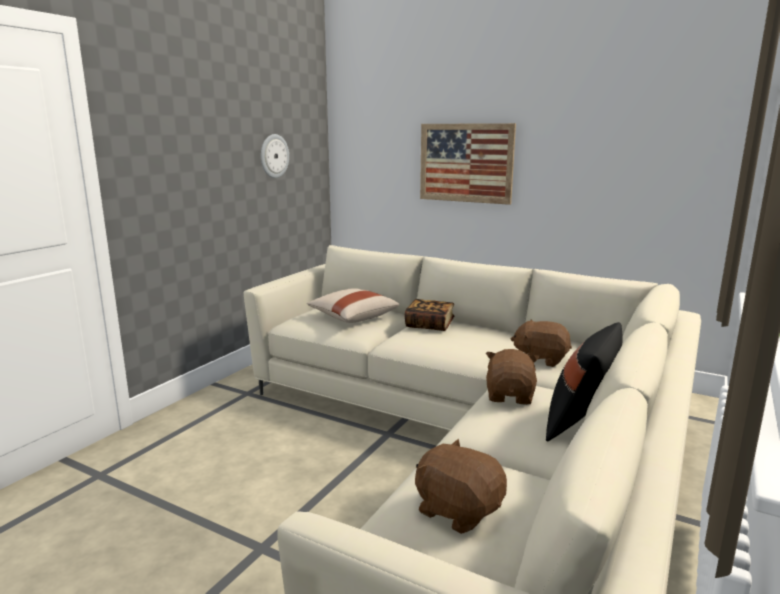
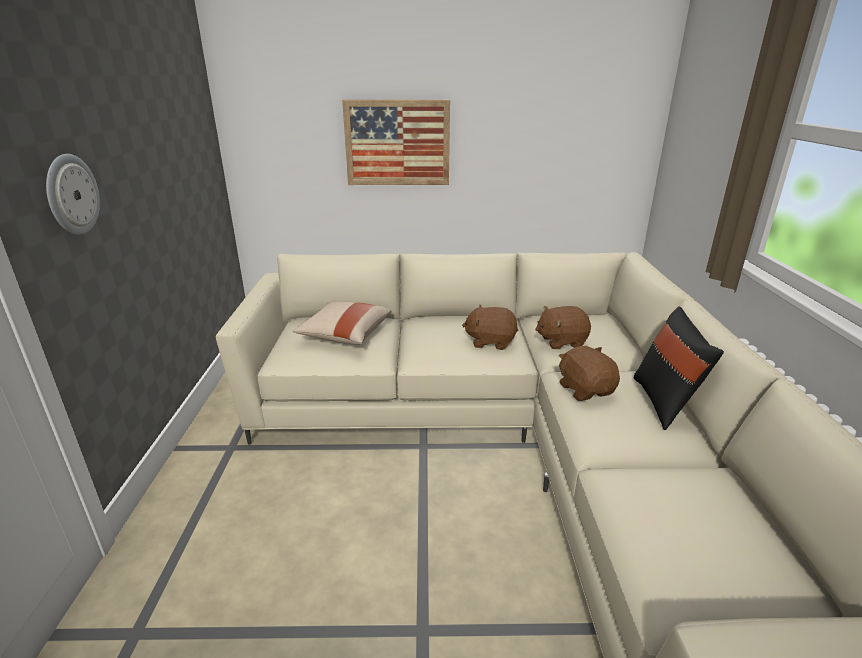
camera: 30 degrees left, 10 degrees up
(274, 156) = (175, 149): wall clock -> wall clock (71, 194)
(429, 325) = (430, 326): book -> none
(458, 510) = (693, 534): brown plush toy -> brown plush toy (490, 341)

